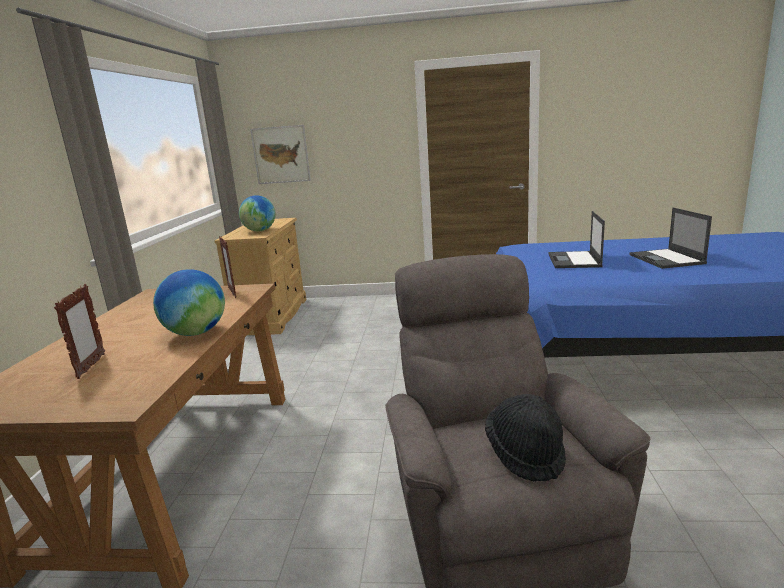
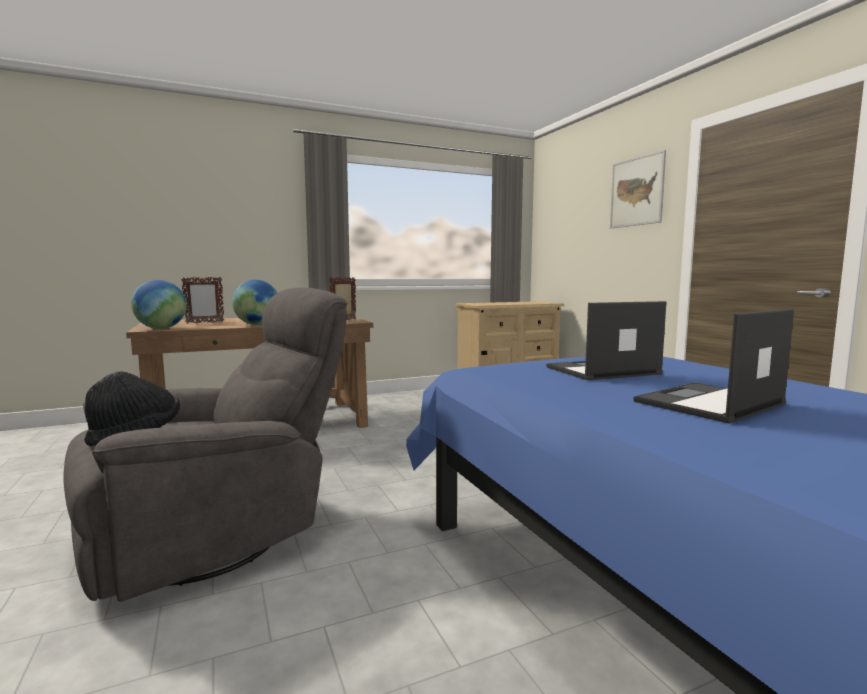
camera: 60 degrees right, 10 degrees down
(260, 231) = (498, 303): globe -> globe (161, 328)
(281, 155) = (564, 239): picture -> picture (636, 191)

